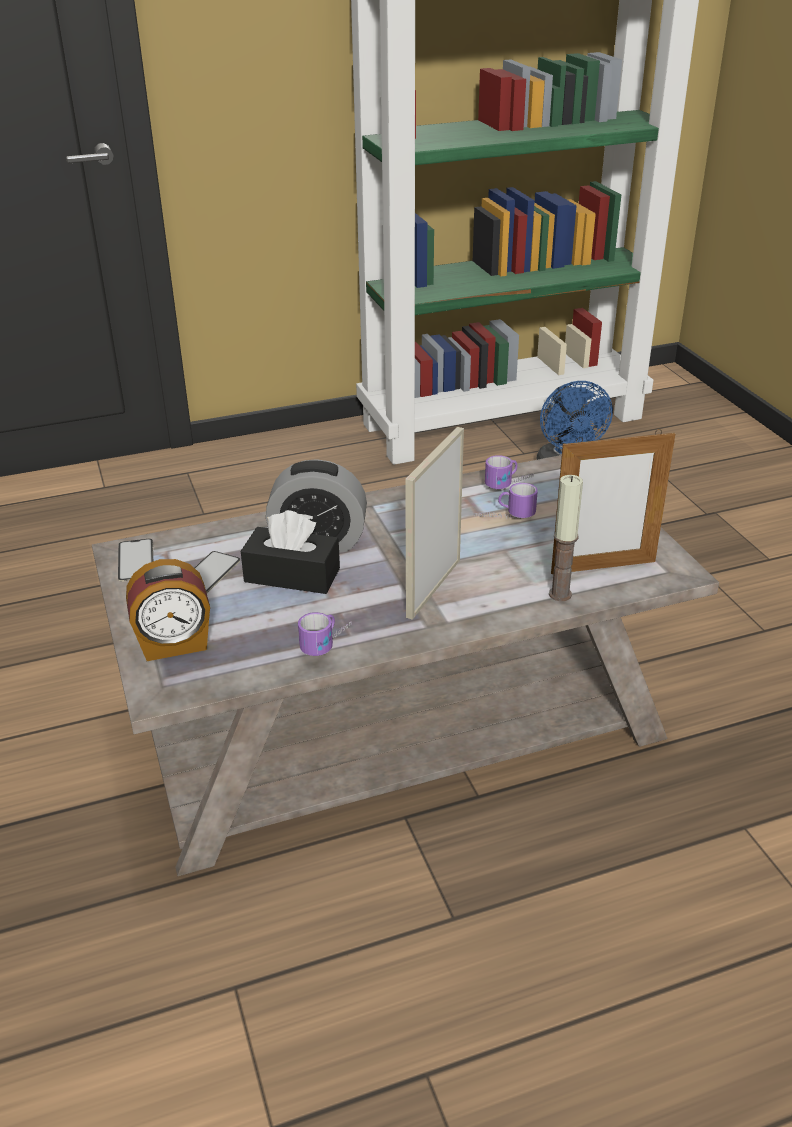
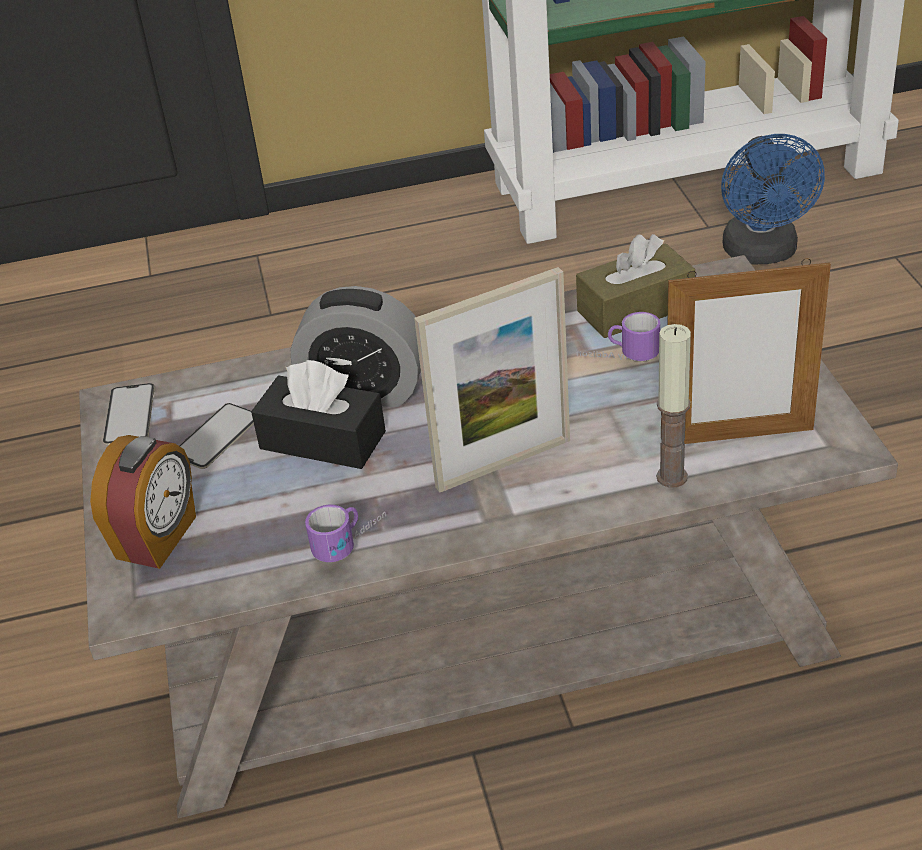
camera: 10 degrees right, 5 degrees up
(174, 645) = (158, 538): alarm clock -> alarm clock turned 60 degrees counterclockwise
(433, 588) = (503, 463): picture frame -> picture frame turned 150 degrees counterclockwise
(510, 485) = (635, 309): mug -> brown tissue box

